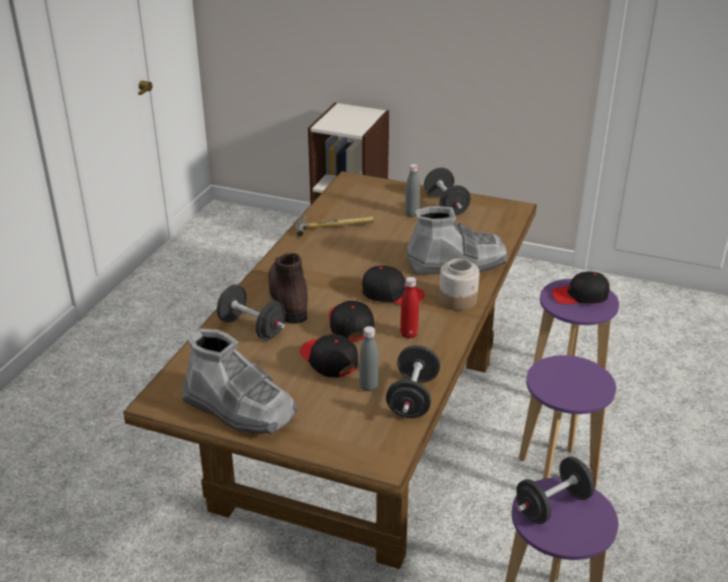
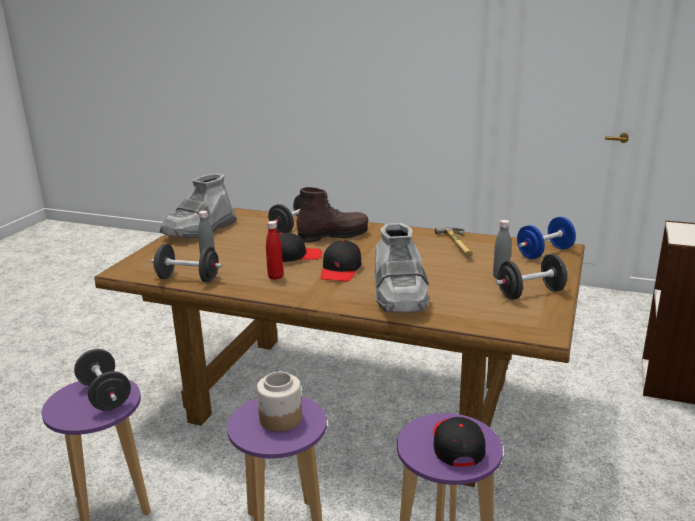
camera: 90 degrees right, 10 degrees down
(328, 360) = (246, 251): black cap -> none
(359, 189) = (544, 253): none -> blue dumbbell
(458, 300) = (329, 297): jar -> jar (280, 419)

